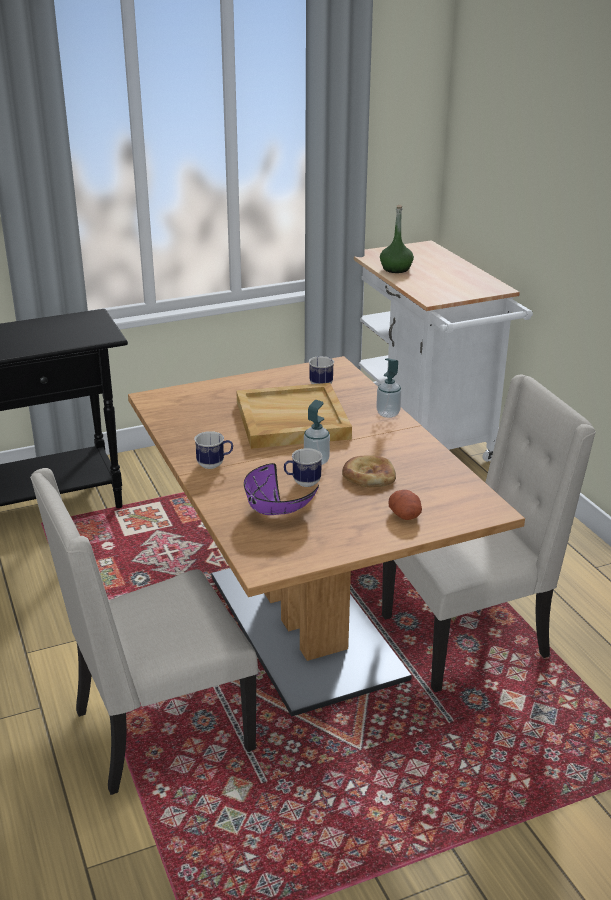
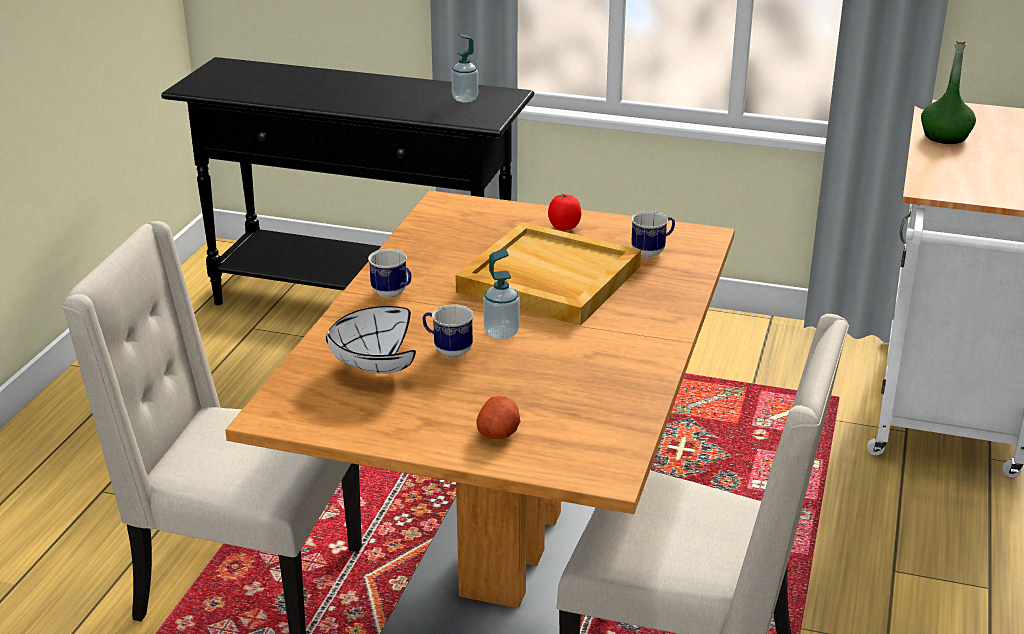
camera: 40 degrees right, 0 degrees up
(252, 388) = (563, 228): none -> tomato
(276, 512) = (372, 367): purple bowl -> white bowl
(369, 475) = (532, 372): bread -> none
(388, 413) = (673, 314): soap dispenser -> soap dispenser (465, 99)

